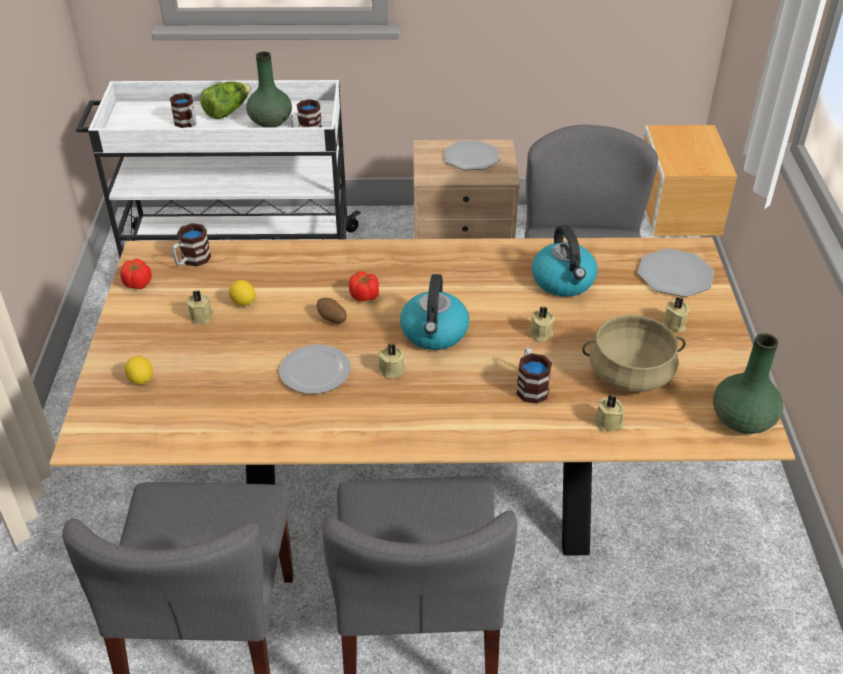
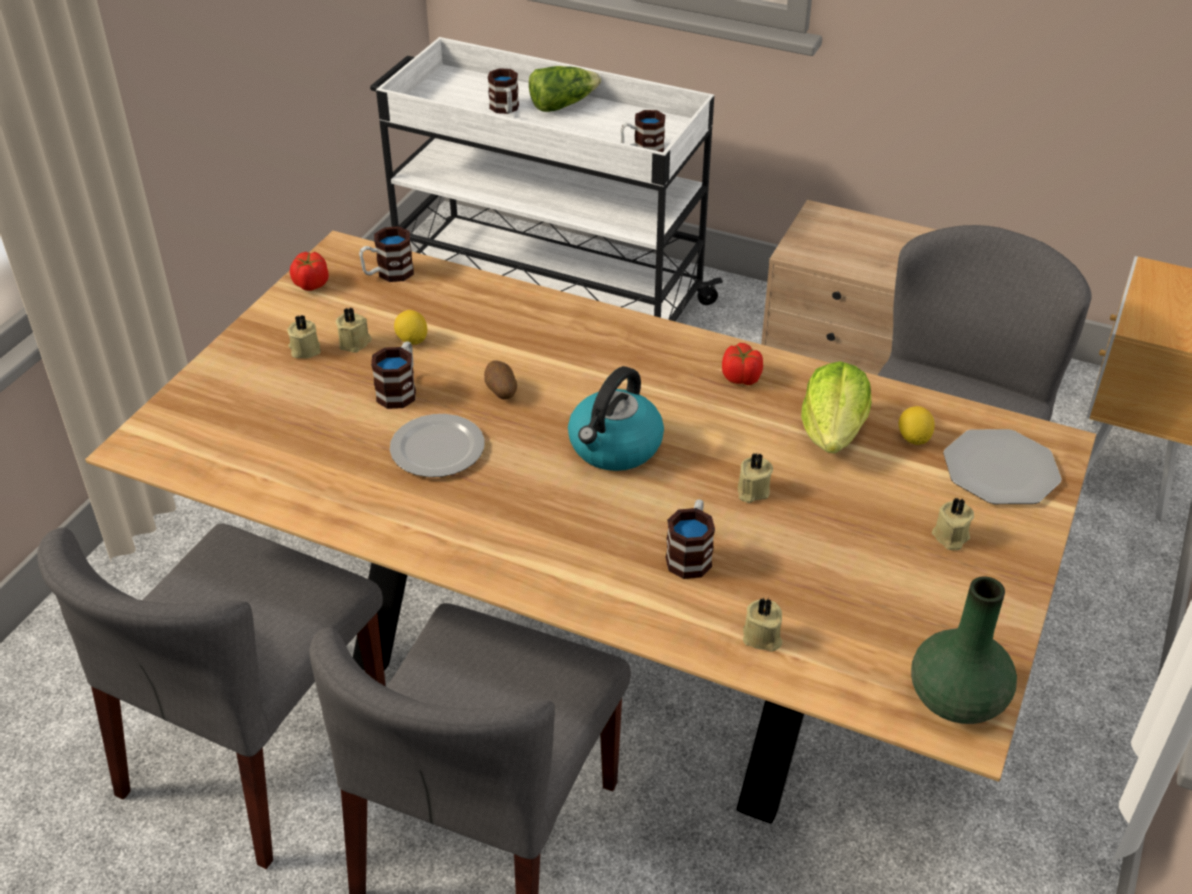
camera: 25 degrees right, 0 degrees up
(141, 380) = (239, 396): lemon -> lemon (913, 438)
(259, 339) = (400, 390): none -> mug
(271, 122) = (606, 130): green vase -> none
(364, 296) = (560, 375): tomato -> tomato (741, 378)
(390, 370) = (528, 476): beige candle -> beige candle (304, 349)
(471, 157) = (871, 241): plate -> none
(564, 281) = (833, 432): kettle -> lettuce
(630, 373) = (839, 581): beige cooking pot -> none

